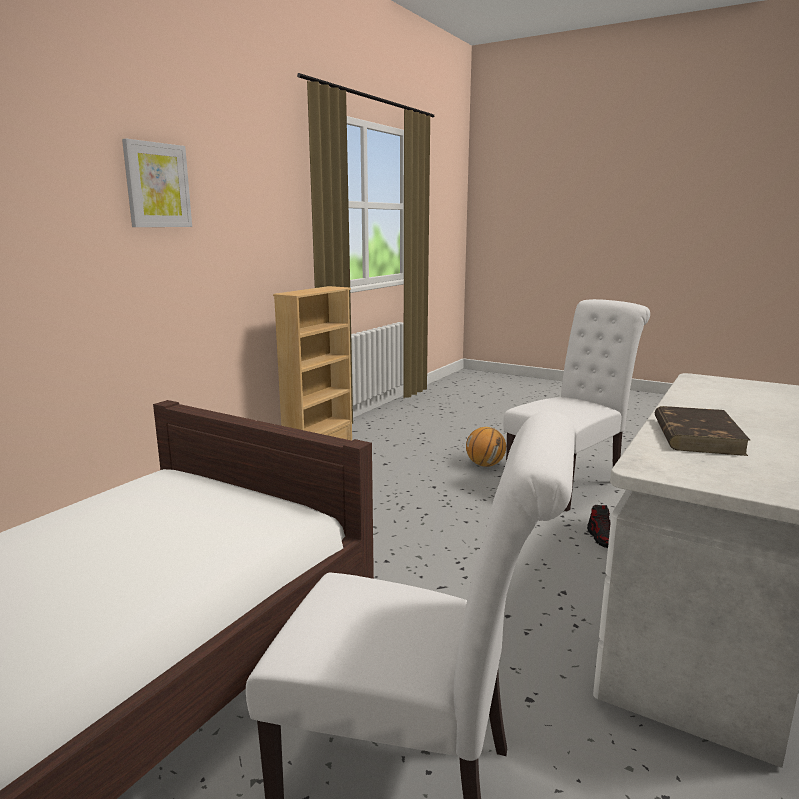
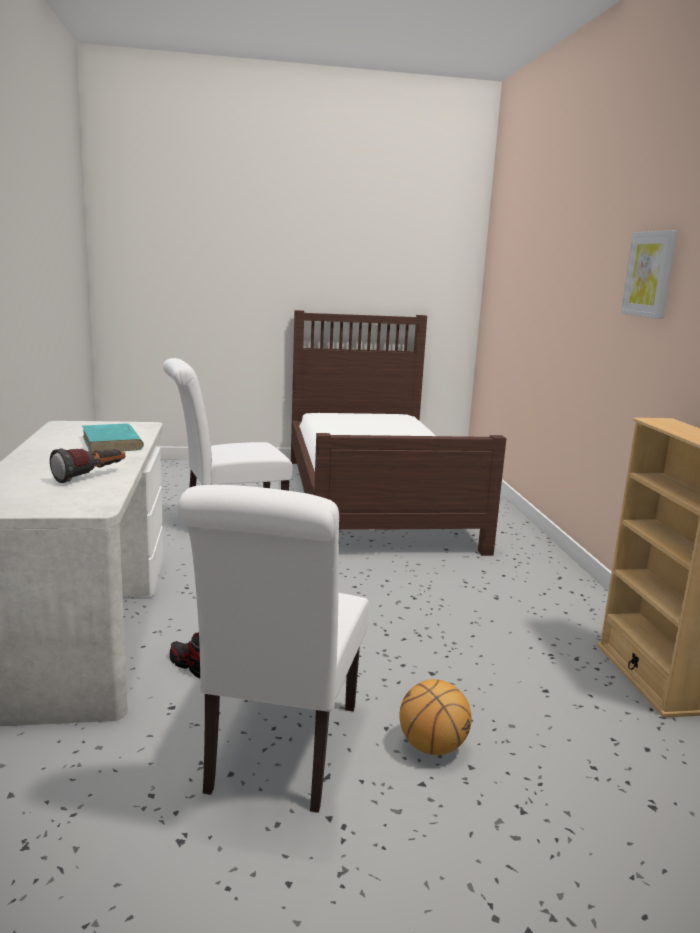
camera: 140 degrees right, 0 degrees up
(696, 435) = (112, 443): brown book -> turquoise book
(709, 398) = (91, 477): none -> flashlight

